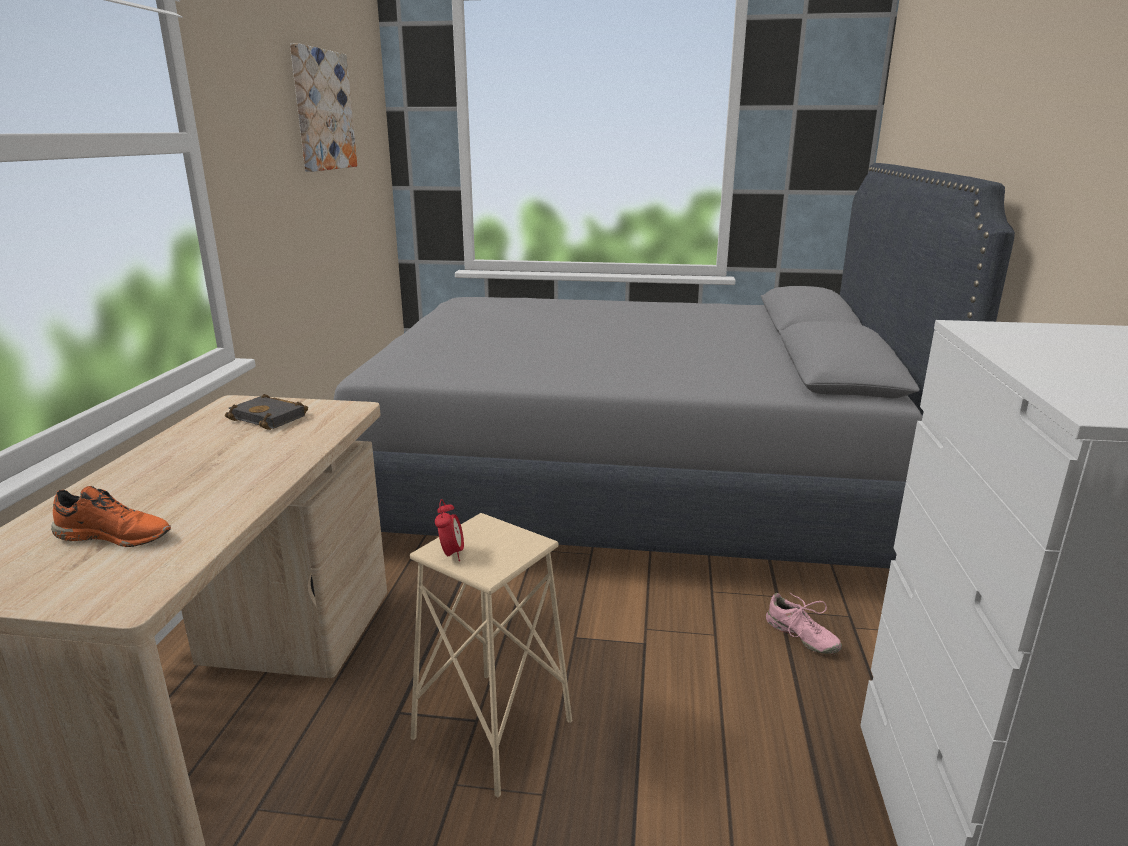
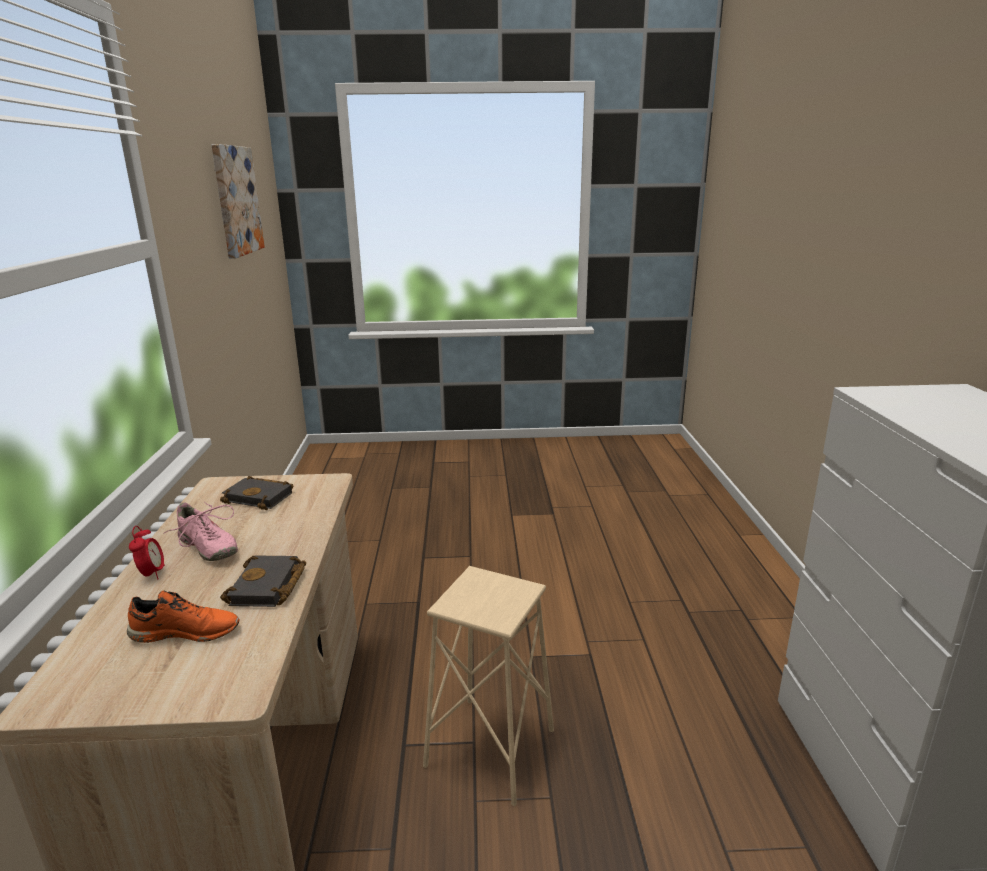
camera: 10 degrees left, 0 degrees up
(224, 503) = (268, 588): none -> black book
(451, 554) = (463, 607): alarm clock -> alarm clock (152, 574)
(625, 484) = (529, 513): grey bed -> none
(801, 636) = (710, 632): pink shoe -> pink shoe (207, 548)

